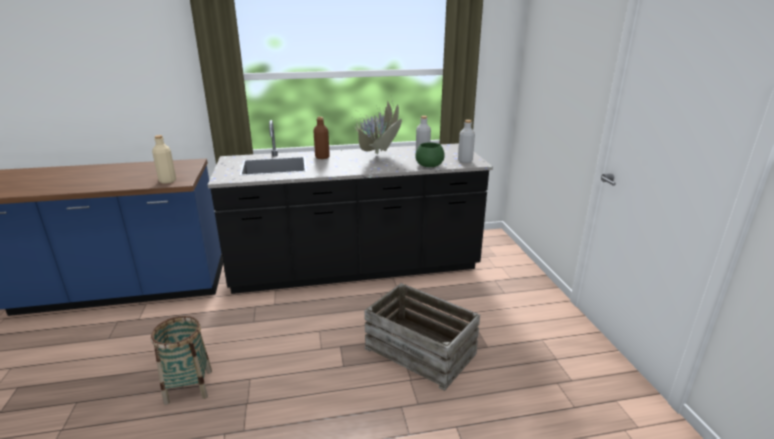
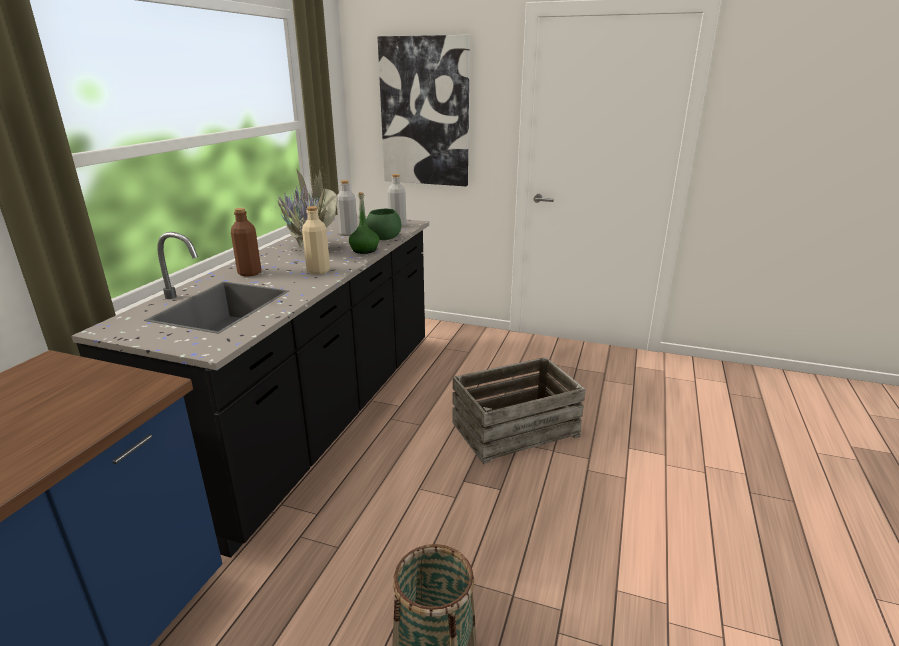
camera: 60 degrees left, 0 degrees up
(167, 181) = (116, 400): beige bottle -> beige bottle (318, 271)
(395, 167) = (364, 250): none -> green bottle
(556, 73) = (425, 113): none -> picture

